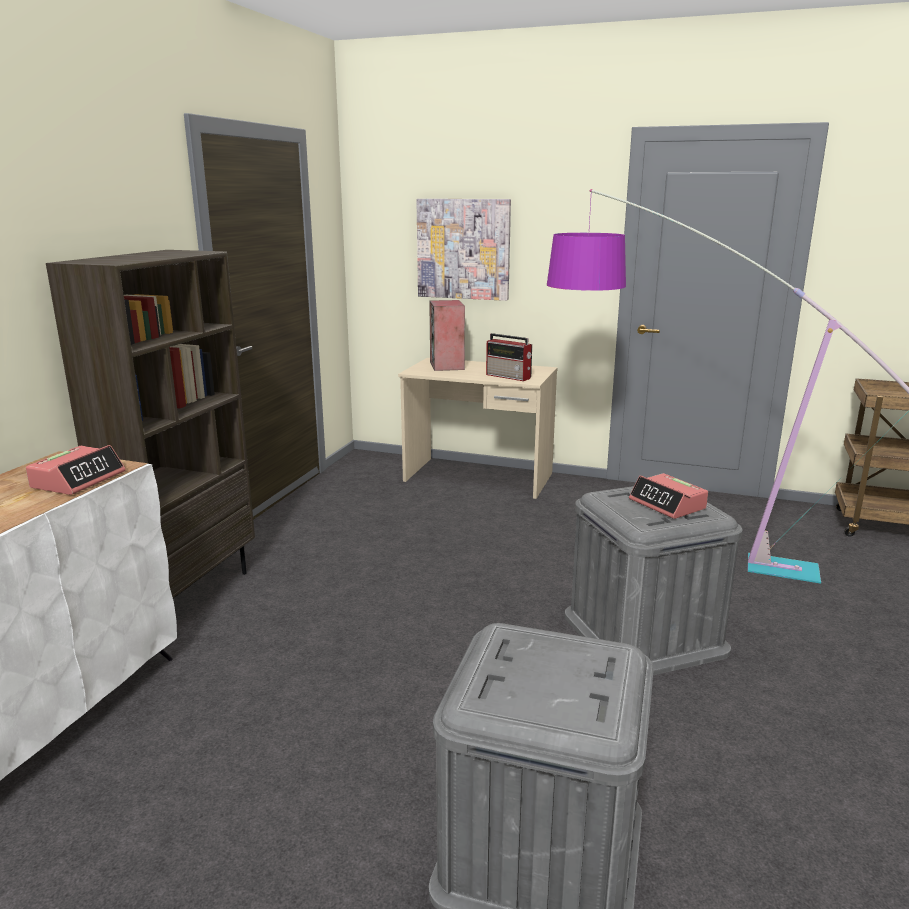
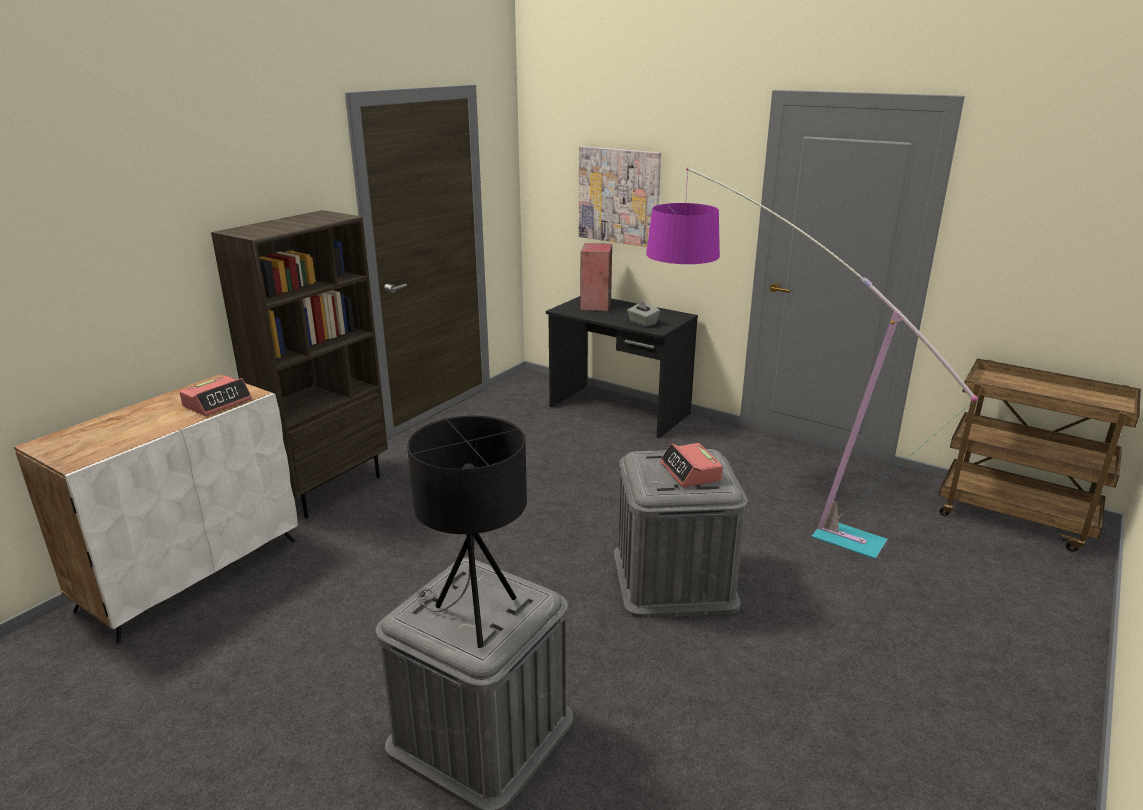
camera: 15 degrees right, 5 degrees up
(478, 478) = (619, 410): beige desk -> black desk
(509, 376) = (642, 323): radio -> grey tissue box
(561, 688) = (473, 616): none -> black table lamp

